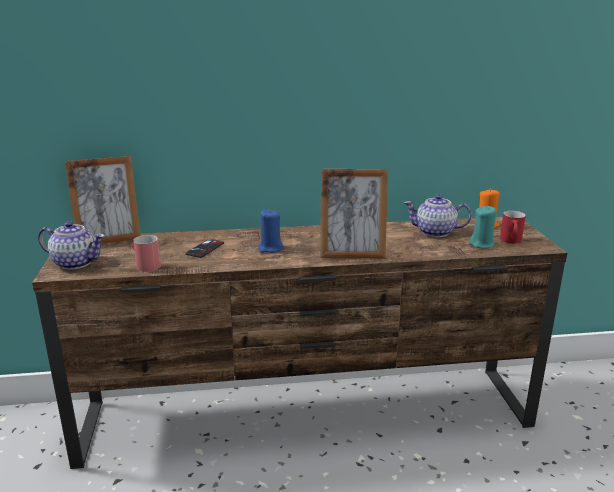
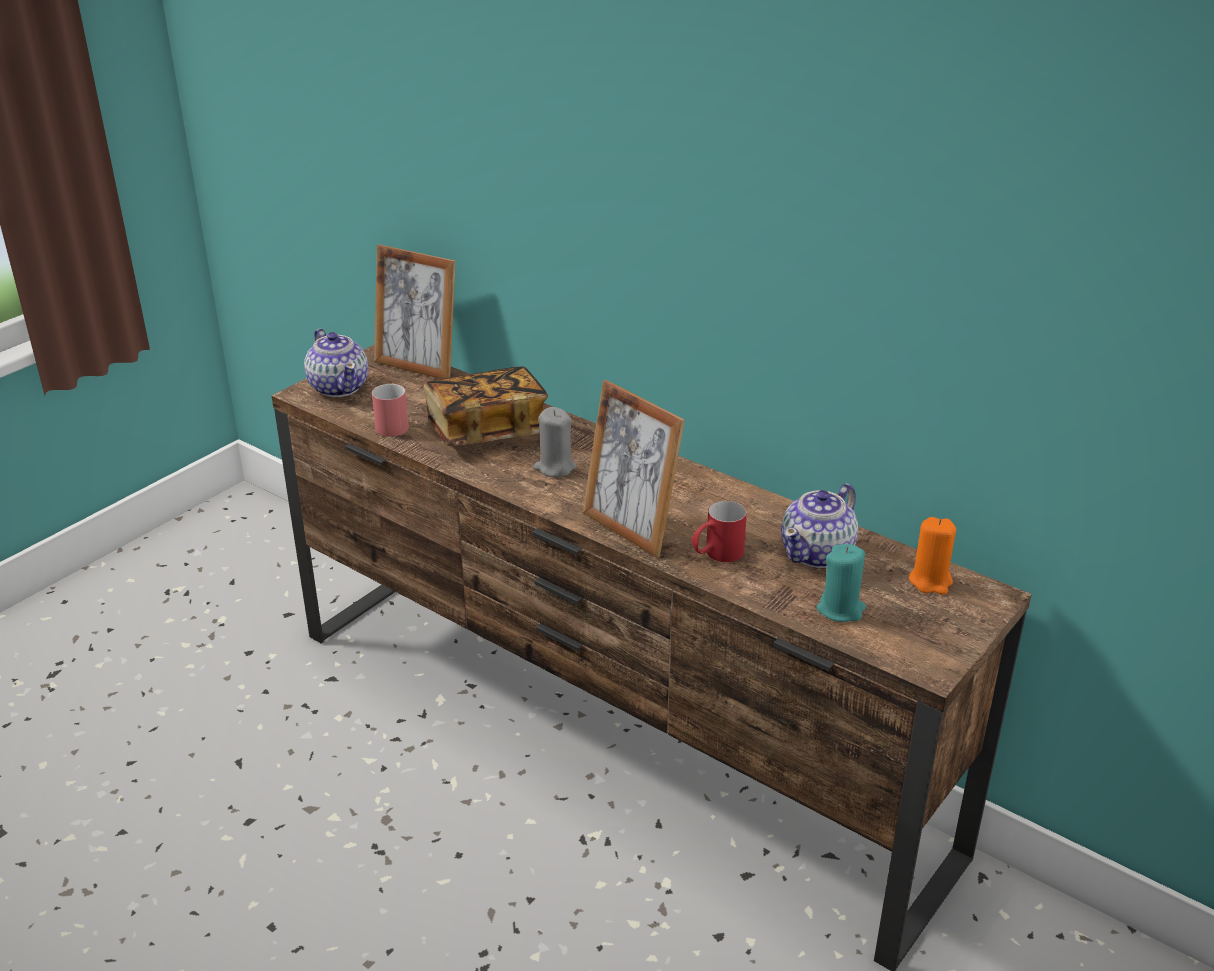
camera: 45 degrees right, 10 degrees up
(205, 248) = (487, 430): phone -> book
(270, 248) = (555, 467): blue candle -> grey candle
(435, 232) = (818, 553): teapot -> teapot turned 105 degrees counterclockwise
(511, 241) = (898, 630): red mug -> red mug (716, 555)

